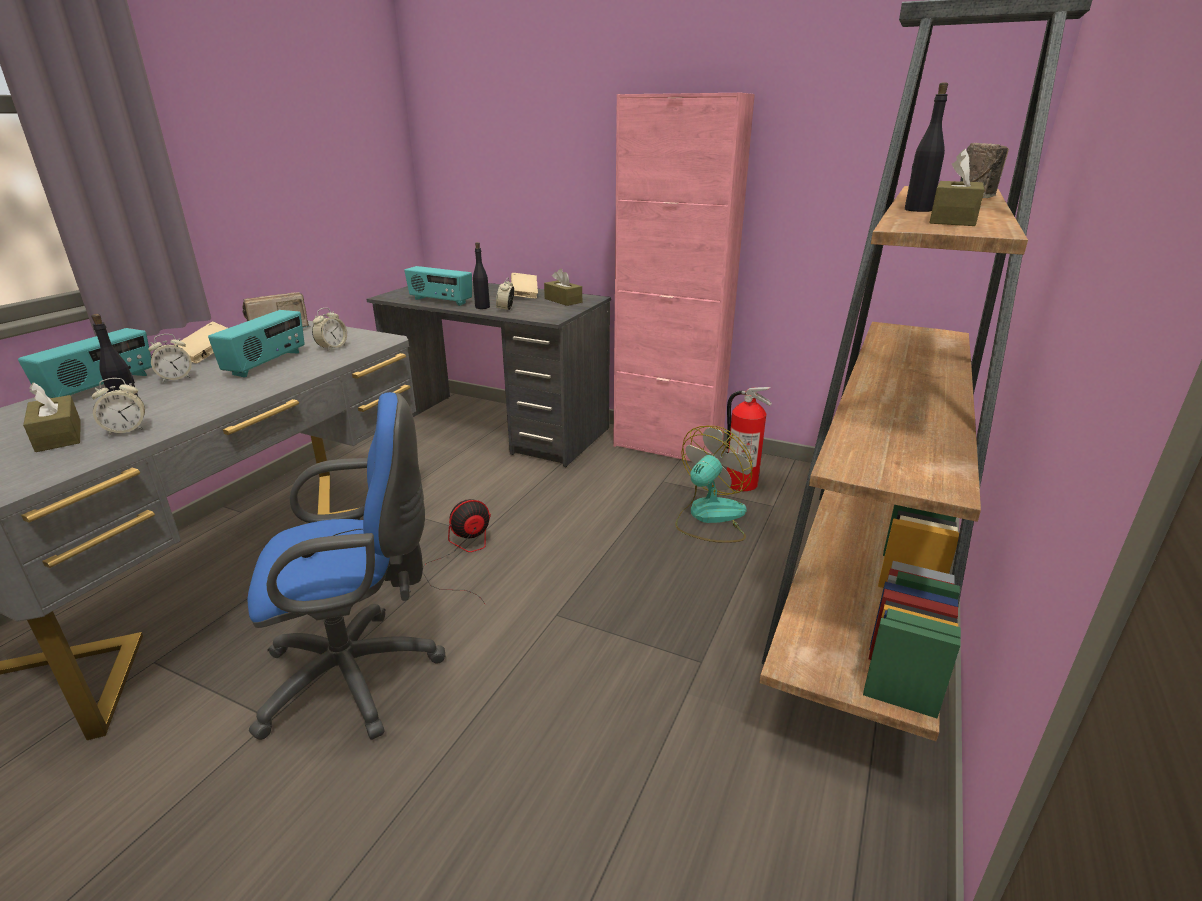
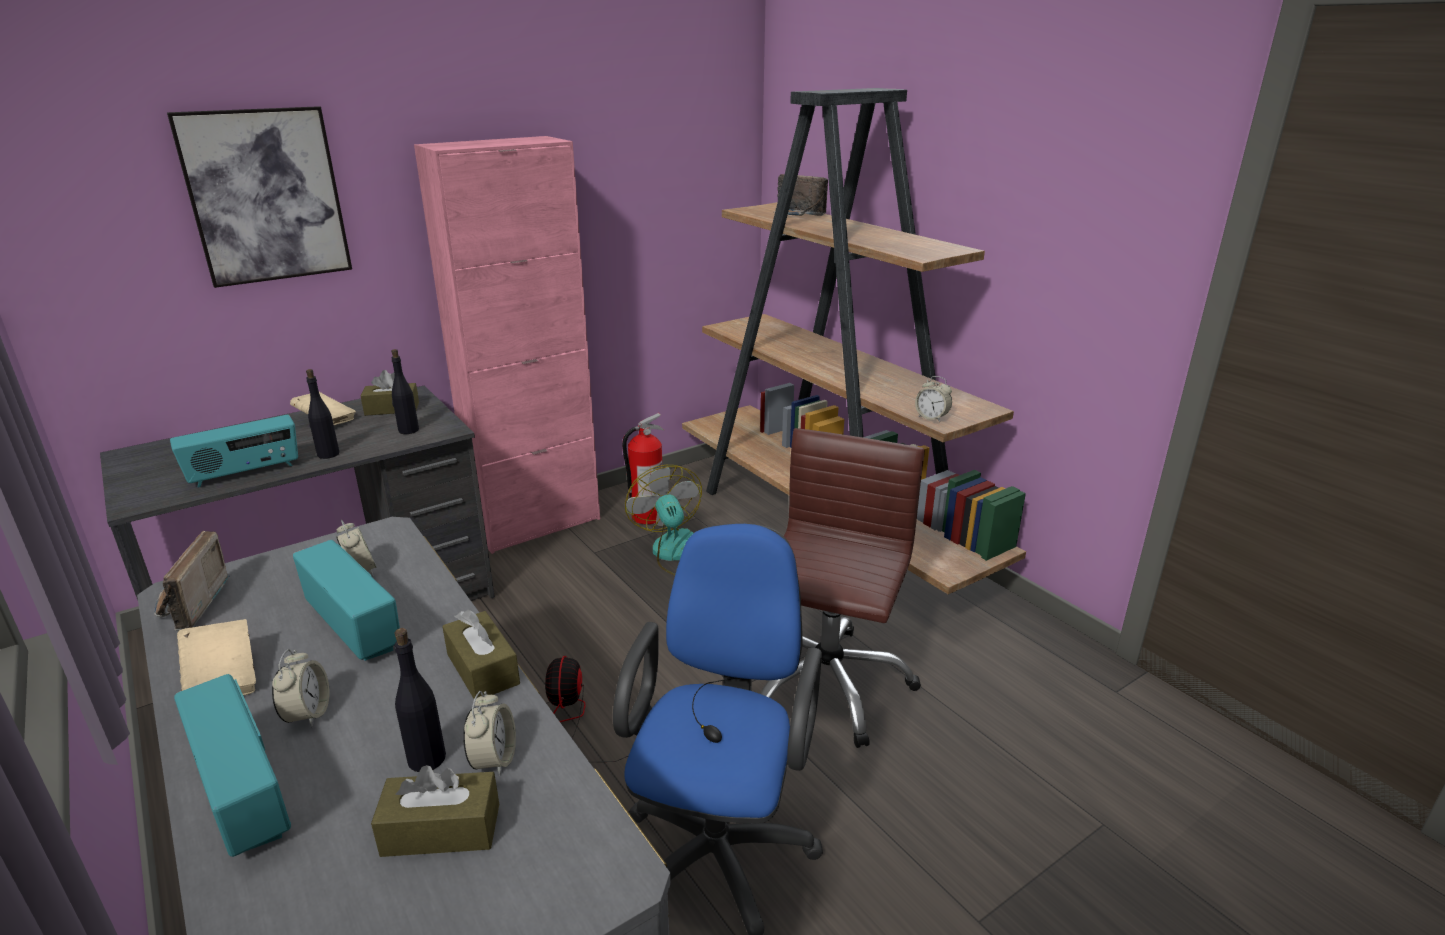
camera: 60 degrees left, 0 degrees up
(506, 309) = (365, 444): alarm clock -> alarm clock (931, 418)
(539, 129) = (266, 196): none -> picture
(608, 669) = (826, 683): none -> brown office chair
(917, 210) = (855, 237): black bottle -> black bottle (408, 430)
(952, 220) = (905, 243): brown tissue box -> brown tissue box (483, 669)

